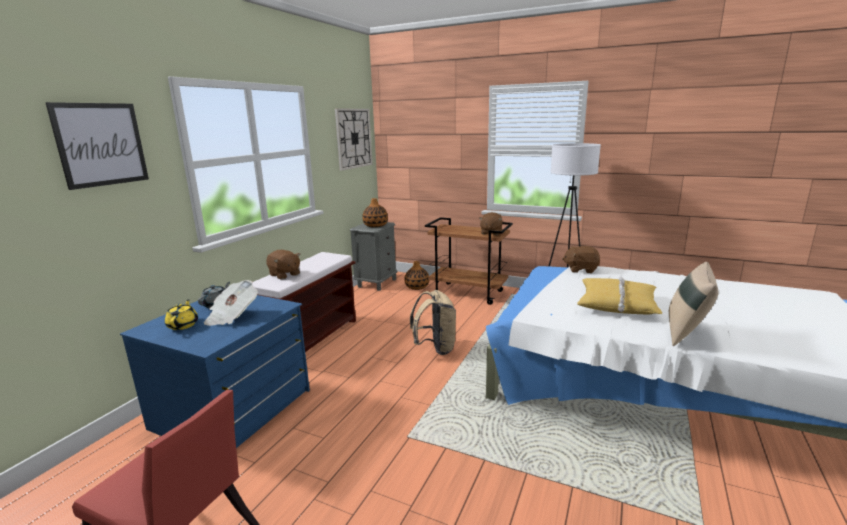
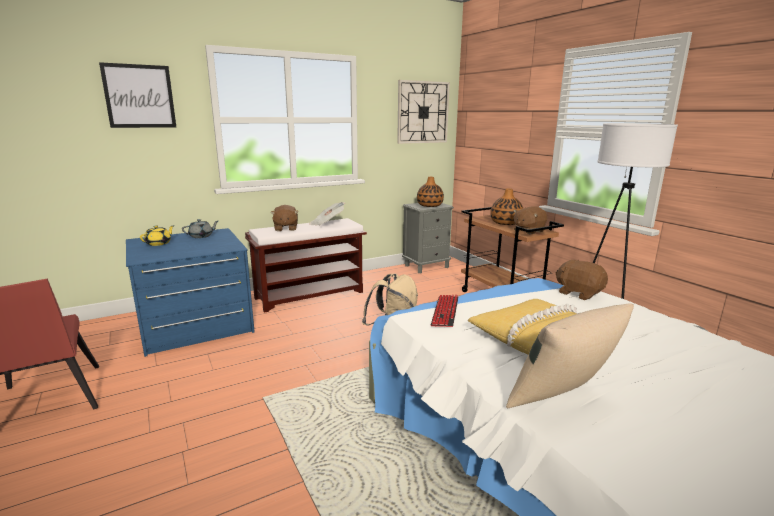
camera: 35 degrees right, 0 degrees up
(232, 316) = (192, 245): newspaper -> newspaper (327, 223)
(417, 287) = (458, 279): vase -> vase (506, 223)
(541, 305) = (445, 312): none -> keyboard

